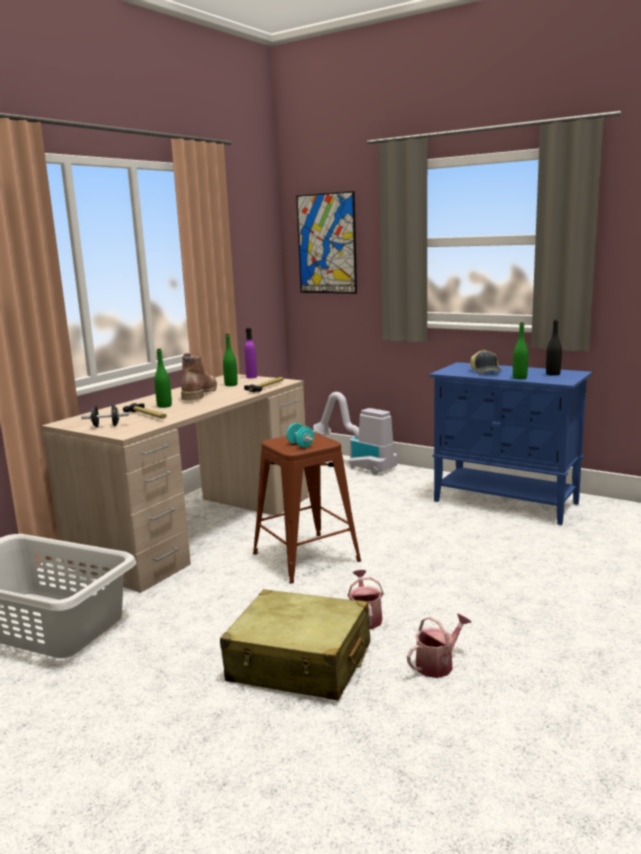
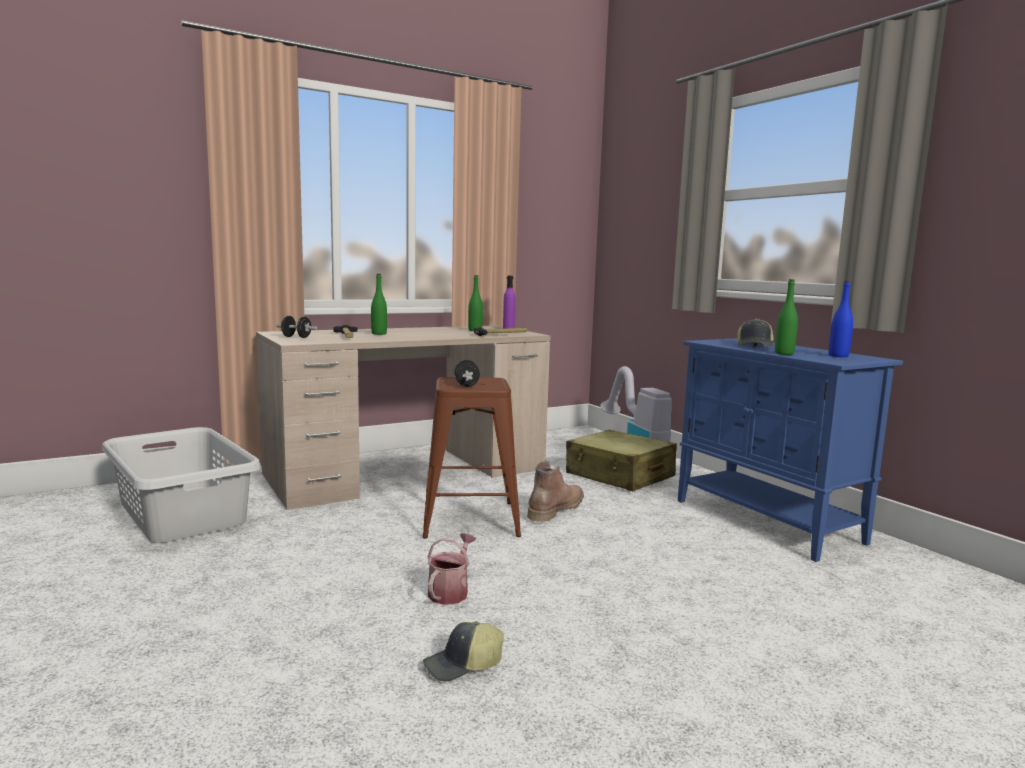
camera: 25 degrees right, 5 degrees down
(199, 394) = (430, 331): brown boot -> brown boot (555, 509)
(300, 445) = (466, 385): turquoise dumbbell -> black dumbbell
(300, 663) = (327, 613): beige suitcase -> beige suitcase (619, 476)
(326, 244) = (636, 202): picture -> none
(438, 664) = (463, 665): watering can -> cap
(553, 374) = (838, 356): black bottle -> blue bottle

